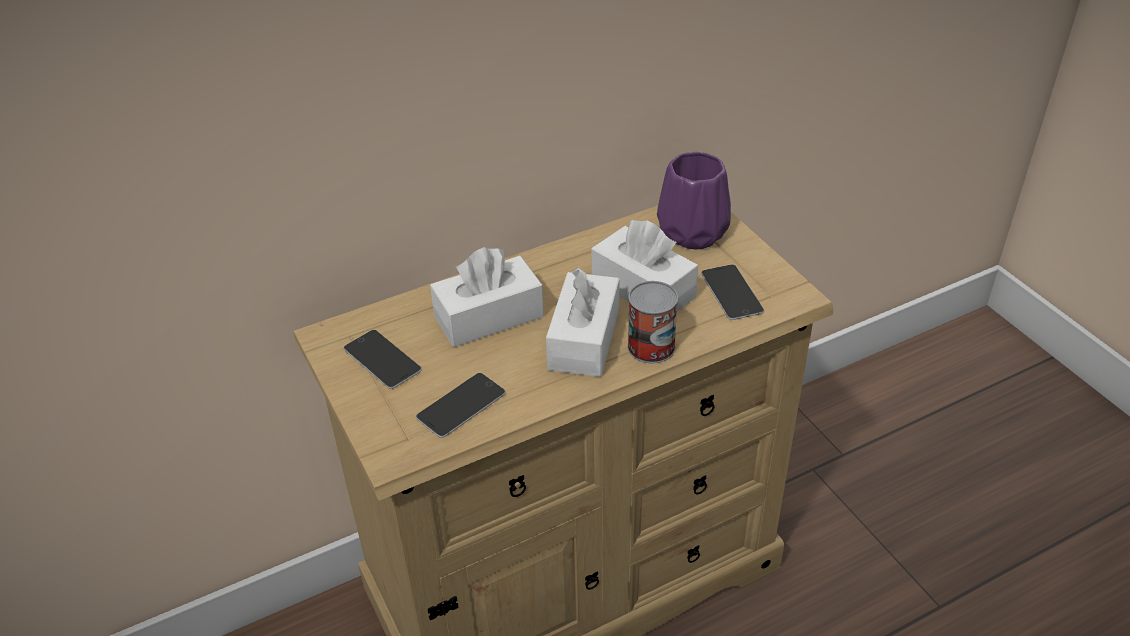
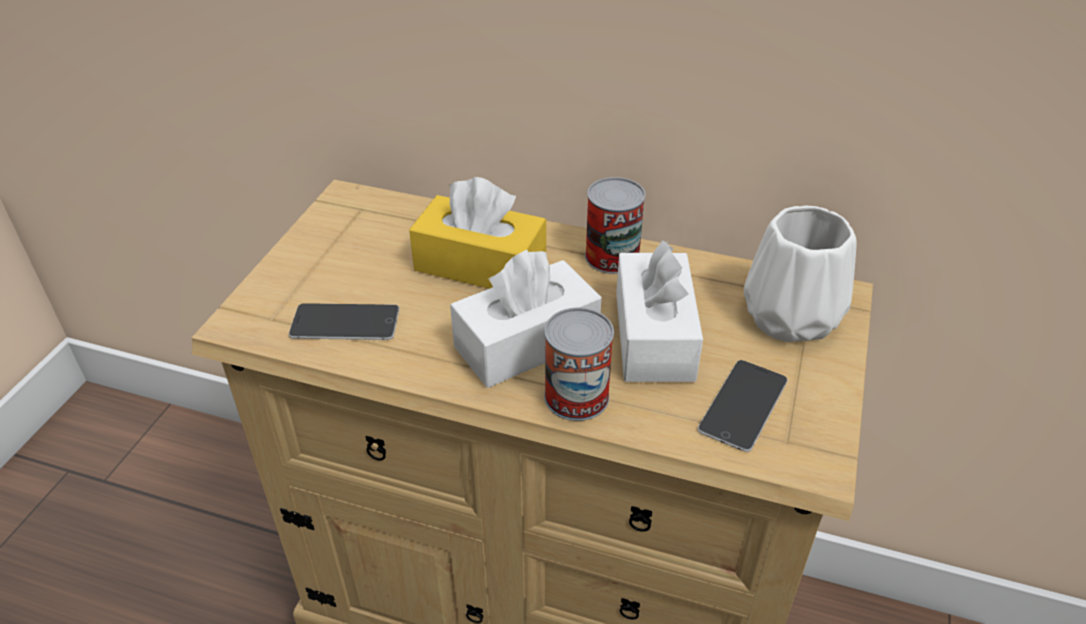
camera: 45 degrees right, 0 degrees up
(382, 359) = (352, 242): phone -> none
(489, 317) = (480, 265): white tissue box -> yellow tissue box
(557, 260) = (612, 256): none -> can
(694, 232) = (792, 318): purple vase -> white vase

